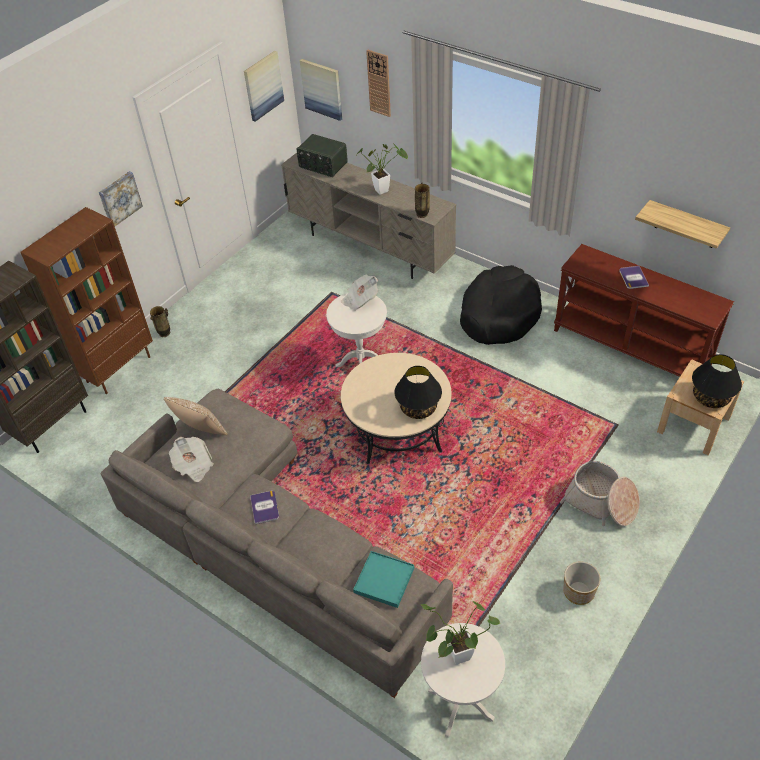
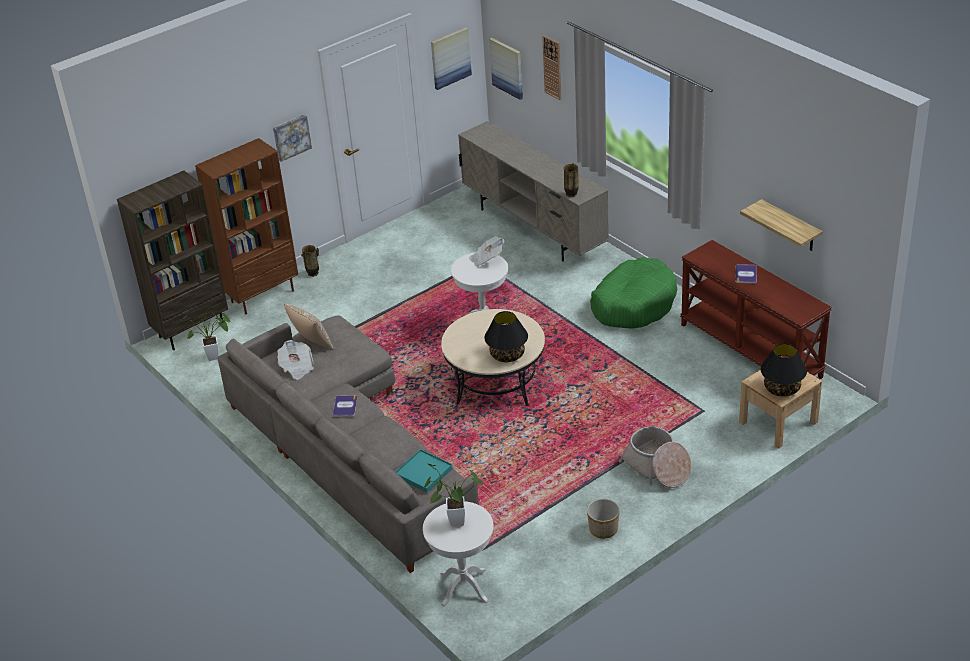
camera: 15 degrees right, 10 degrees down
(322, 165) = (496, 140): radio -> none
(384, 190) = (545, 168): potted plant -> potted plant (216, 356)
(499, 314) = (633, 304): black dog bed -> green dog bed

